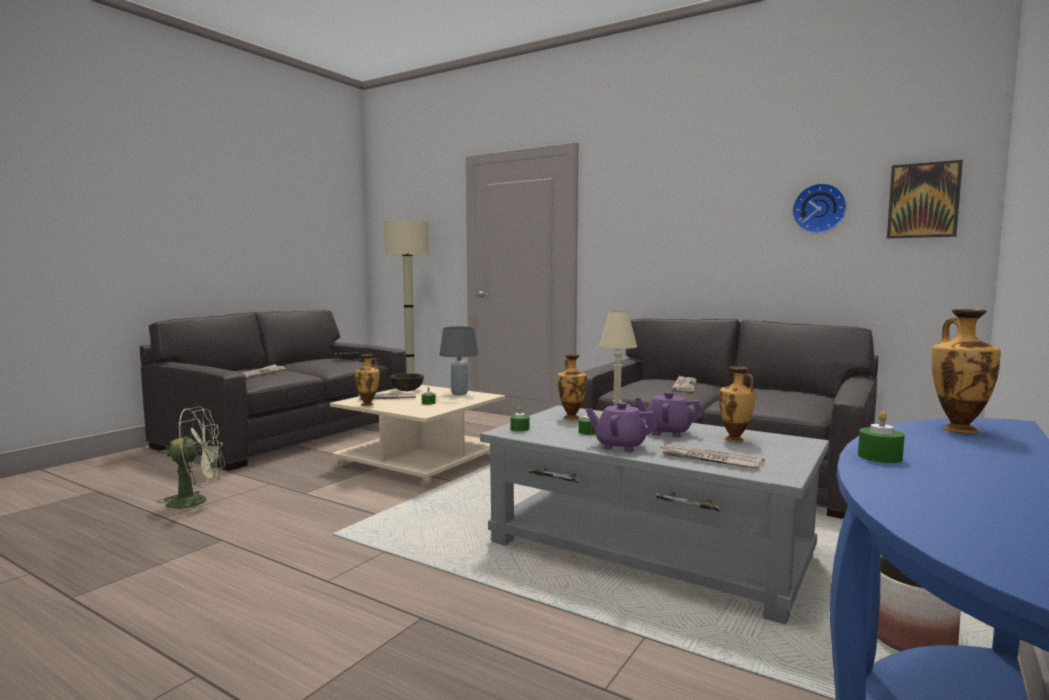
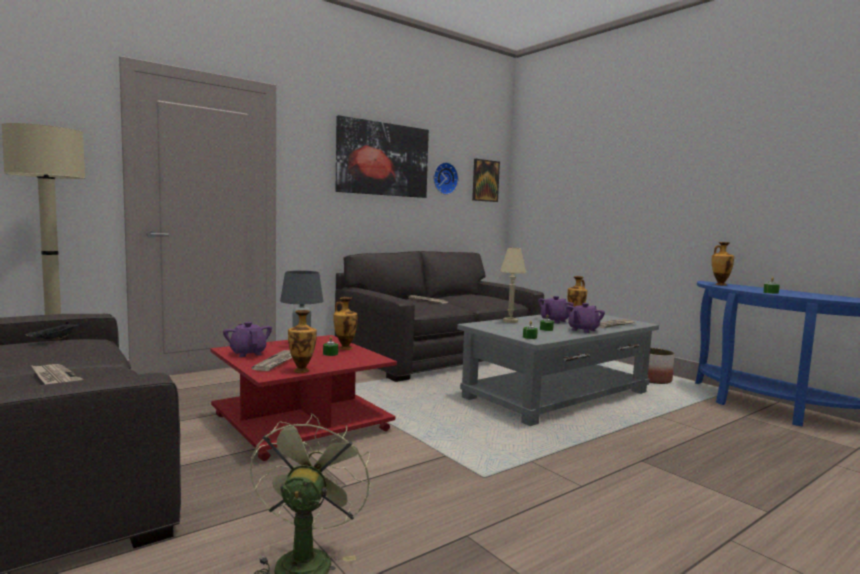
camera: 70 degrees left, 0 degrees up
(407, 390) = (248, 353): brown bowl -> purple teapot
(421, 460) = (299, 423): beige coffee table -> red coffee table
(571, 417) = (502, 326): vase -> vase (344, 348)
(706, 197) = (383, 159): none -> picture

